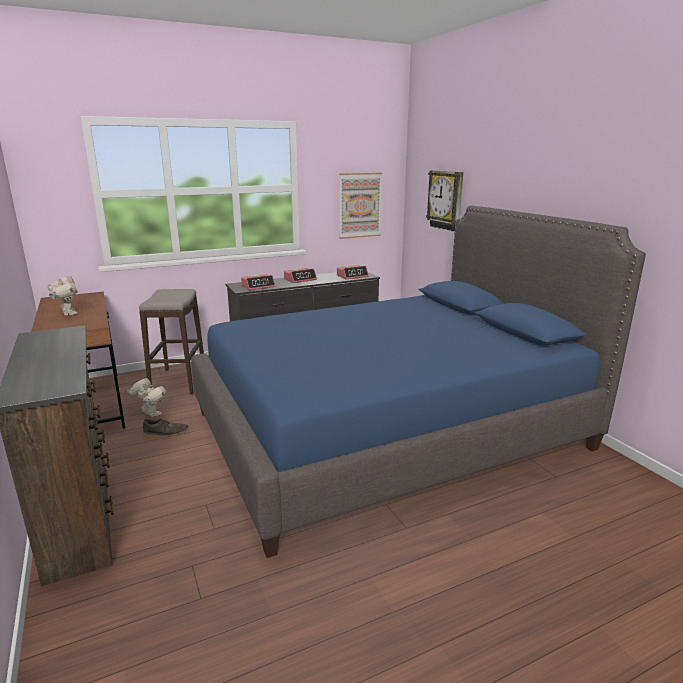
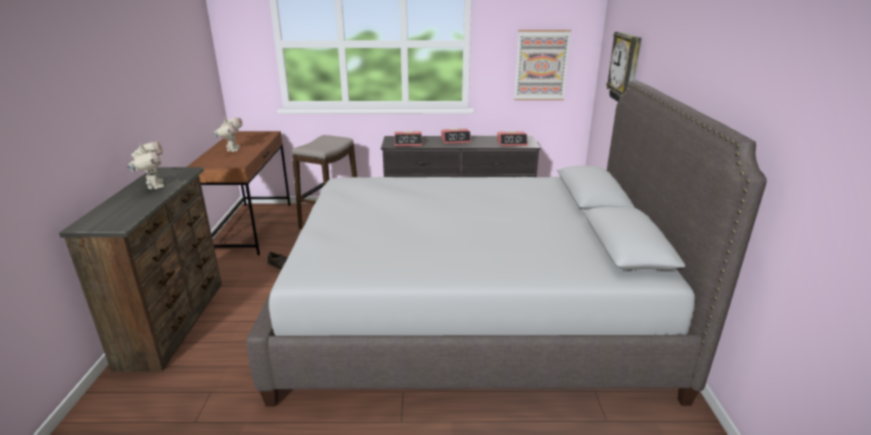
camera: 25 degrees right, 5 degrees up
(150, 414) = (286, 247): toy robot -> toy robot (153, 186)
(389, 430) = (471, 315): blue bed -> grey bed

